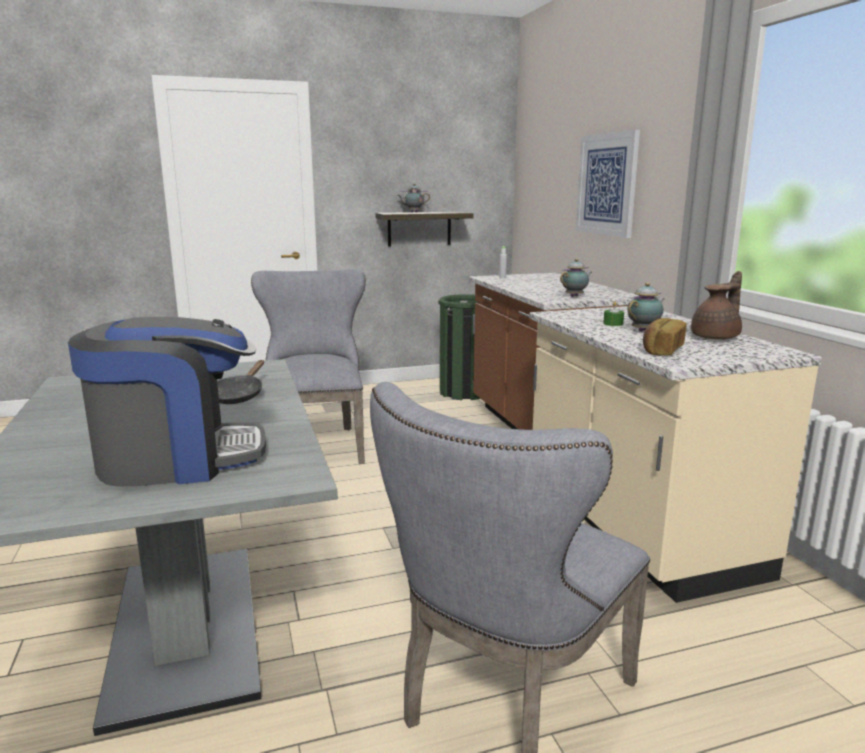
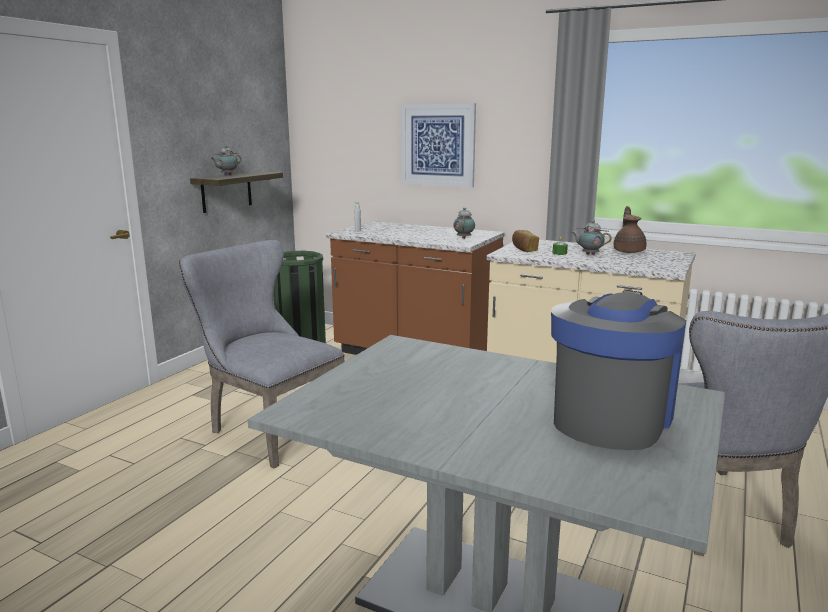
camera: 45 degrees left, 0 degrees up
(238, 395) = (474, 369): black frying pan -> none
(644, 331) = (589, 254): teapot -> teapot turned 60 degrees counterclockwise
(661, 350) = (640, 264): bread -> bread (524, 249)

